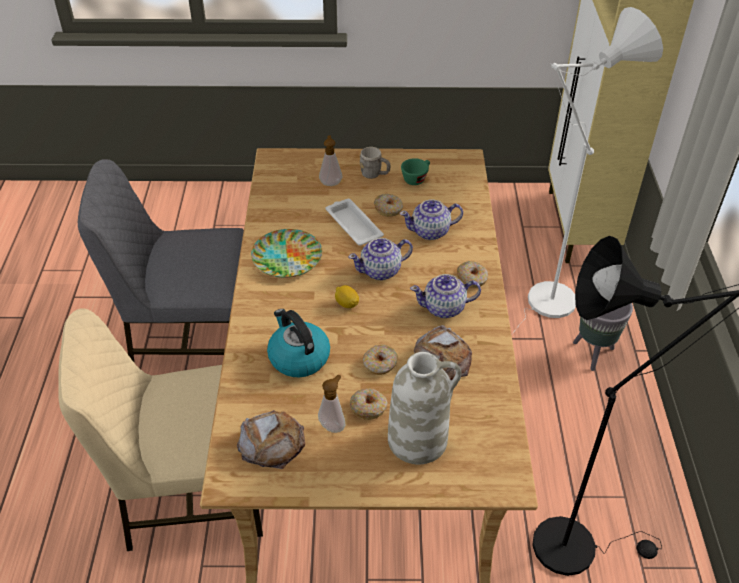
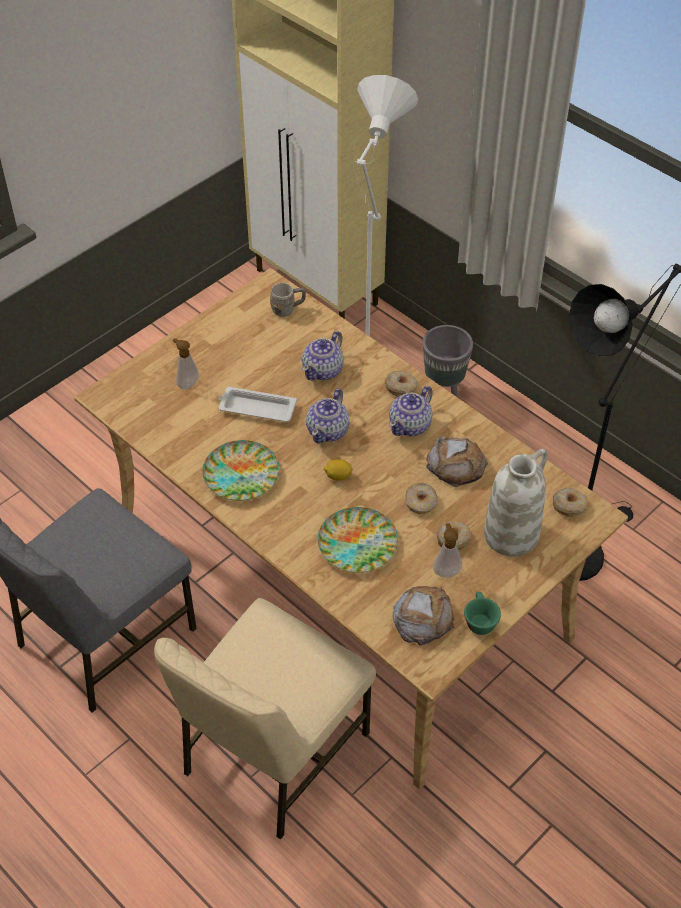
camera: 45 degrees left, 5 degrees up
(298, 357) = (358, 544): kettle -> plate
(374, 175) = (214, 351): grey mug -> grey mug (288, 309)
(388, 209) = (266, 374): donut -> donut (569, 505)
(416, 178) = (252, 331): green cup -> green cup (479, 620)

